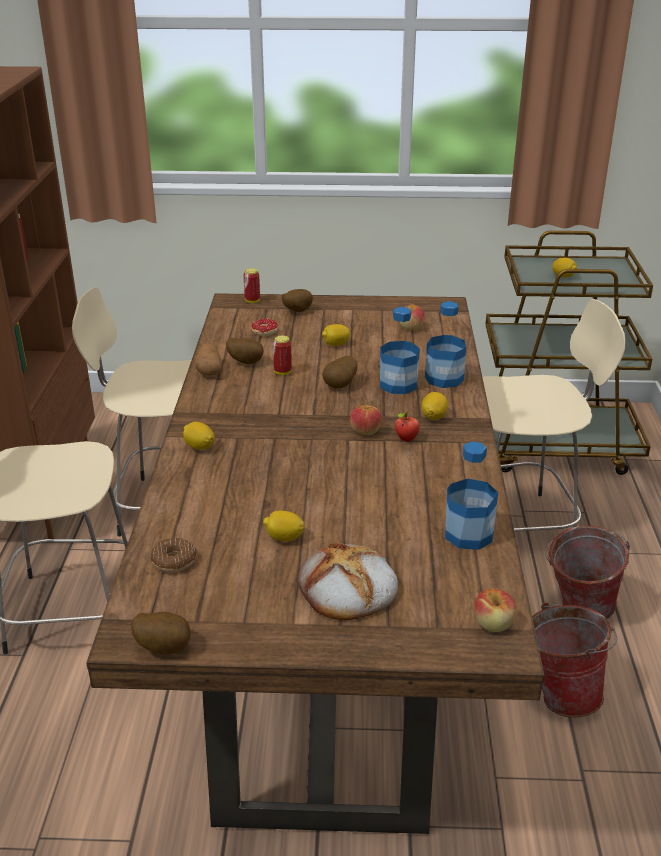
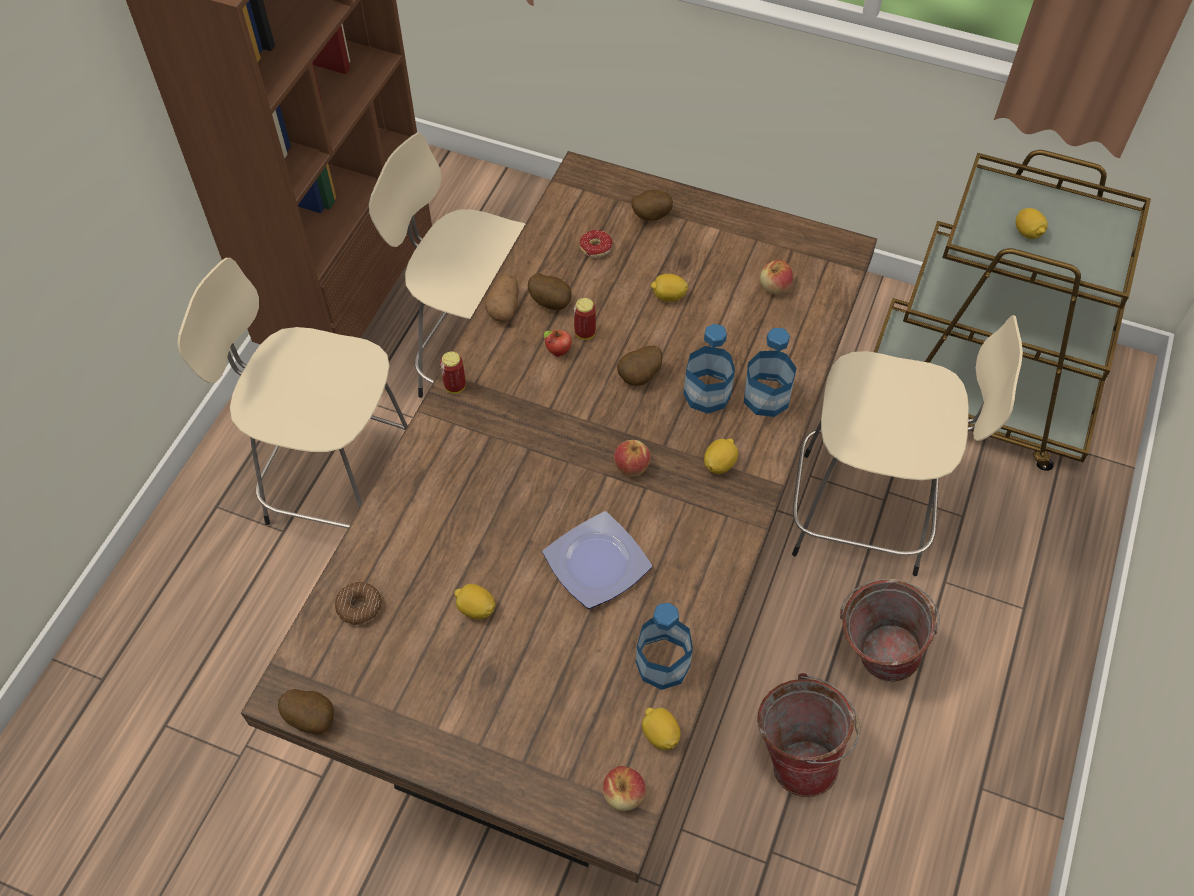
camera: 20 degrees right, 25 degrees up
(199, 447) = (445, 440): lemon -> lemon (660, 734)
(252, 301) = (606, 180): can -> can (455, 386)
(347, 589) = (506, 700): bread -> none
(371, 489) = (594, 563): none -> plate
(406, 440) = (670, 494): apple -> apple (558, 352)

